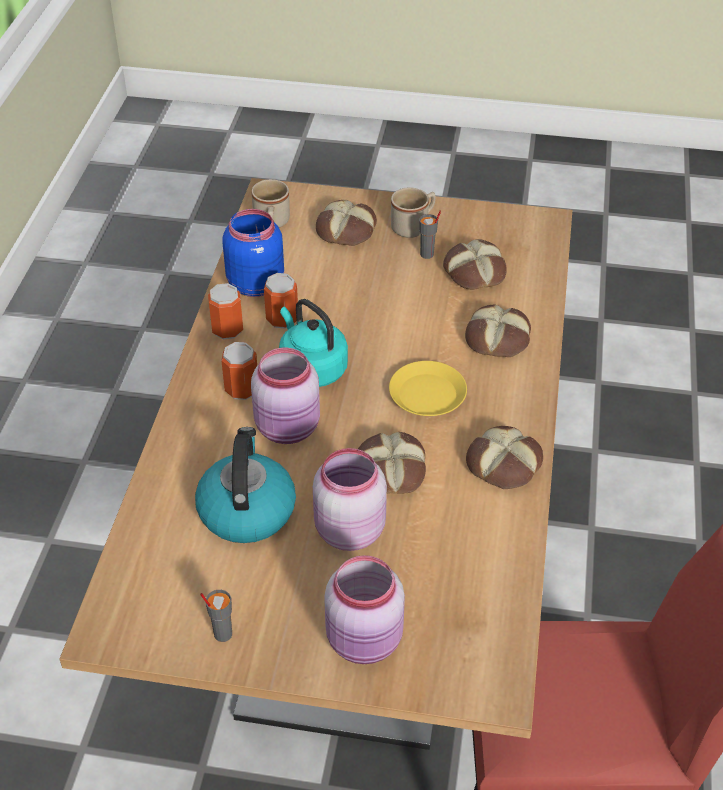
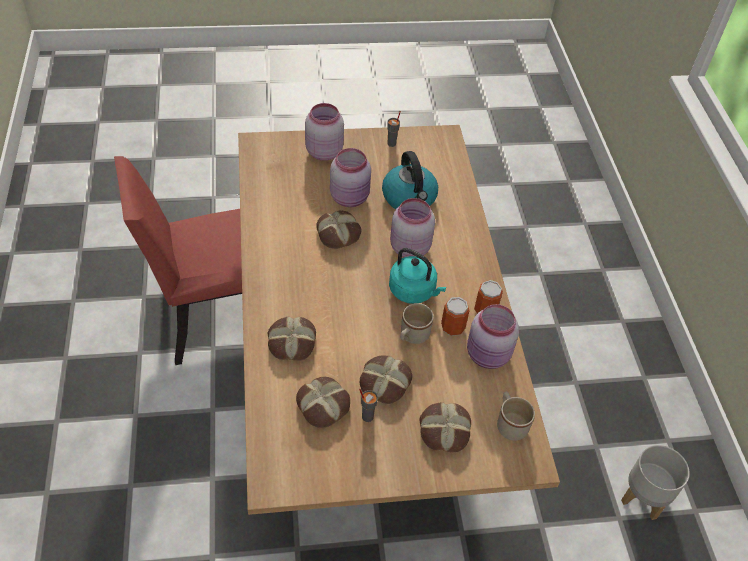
camera: 160 degrees right, 5 degrees up
(70, 402) = (644, 498): none -> grey planter
(242, 389) = (451, 268): can -> none
(256, 283) = (488, 356): blue jar -> pink jar
(413, 226) = (388, 449): beige mug -> beige mug (412, 336)
(427, 395) = (330, 287): yellow plate -> none
(505, 465) = (270, 249): bread -> bread (384, 382)

